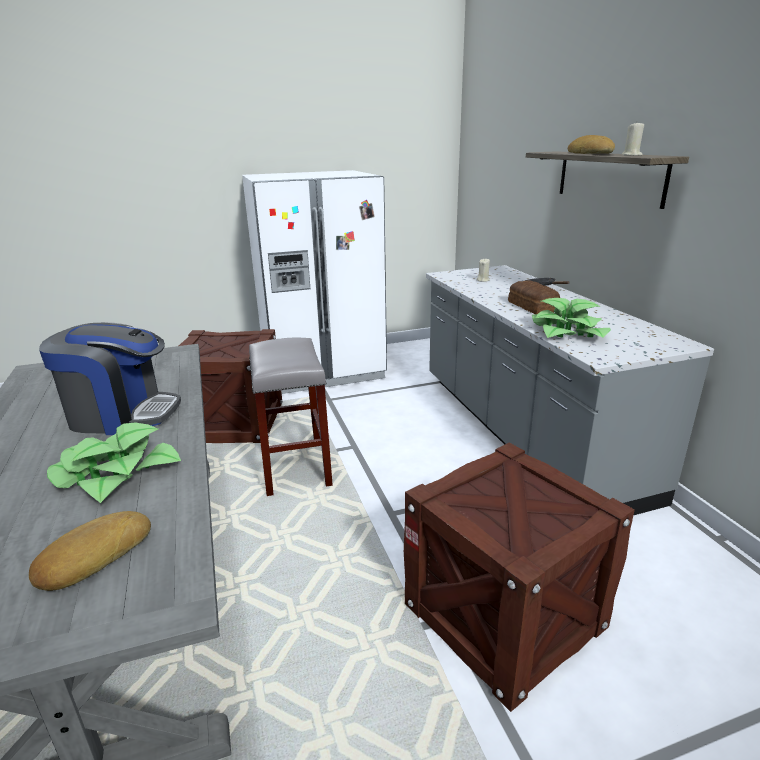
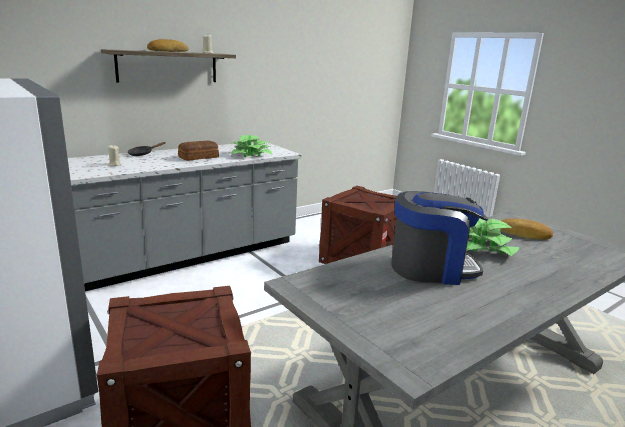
camera: 110 degrees left, 5 degrees down
(122, 414) = (431, 268): coffee machine -> coffee machine turned 105 degrees clockwise
(296, 469) = (271, 344): grey stool -> none

